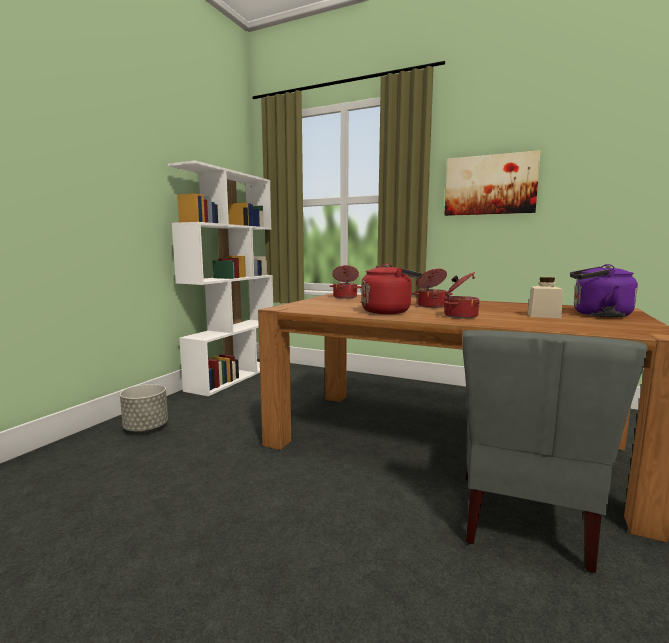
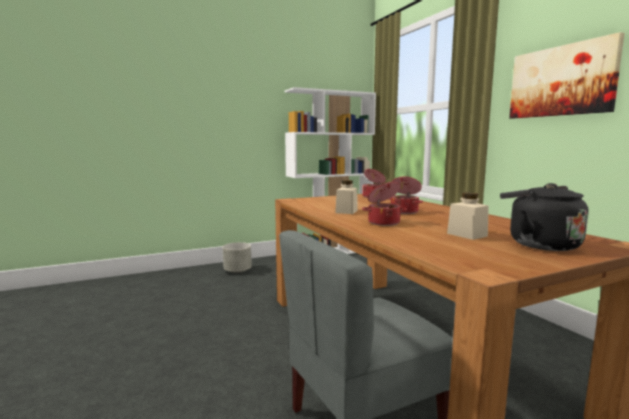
camera: 40 degrees right, 0 degrees up
(388, 311) = (346, 211): red kettle -> beige jar
(597, 315) = (538, 244): purple kettle -> black kettle

